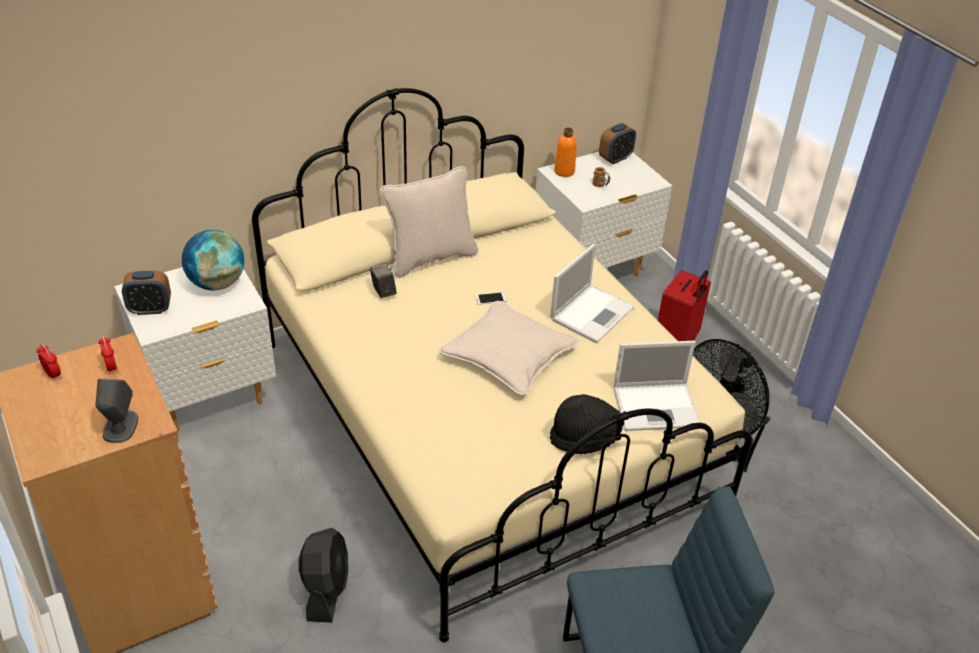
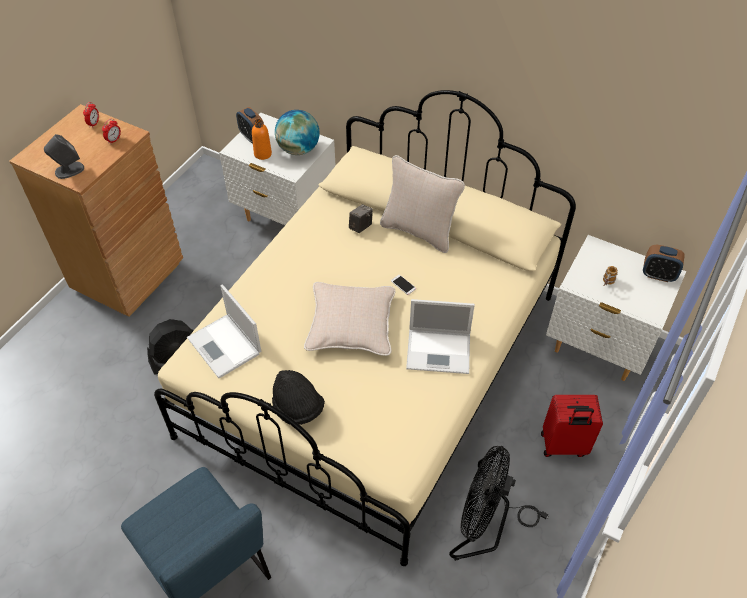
camera: 60 degrees right, 10 degrees up
(564, 171) = (602, 252): orange bottle -> orange bottle (263, 154)
(657, 406) = (364, 439): laptop -> laptop (225, 346)

